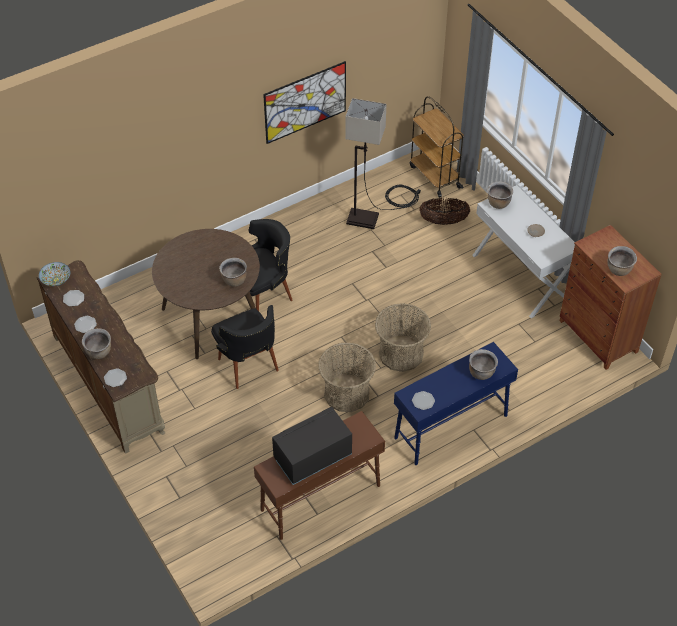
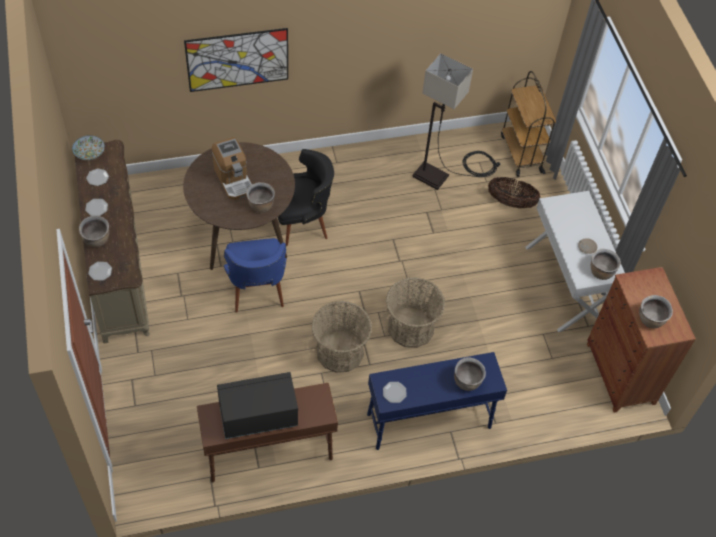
camera: 15 degrees right, 5 degrees up
(199, 265) = (233, 180): none -> coffee machine
(248, 364) = (257, 291): black chair -> blue chair
(305, 102) = (396, 43): picture -> picture (237, 60)
(498, 203) = (561, 204): brown cooking pot -> brown cooking pot (601, 272)

